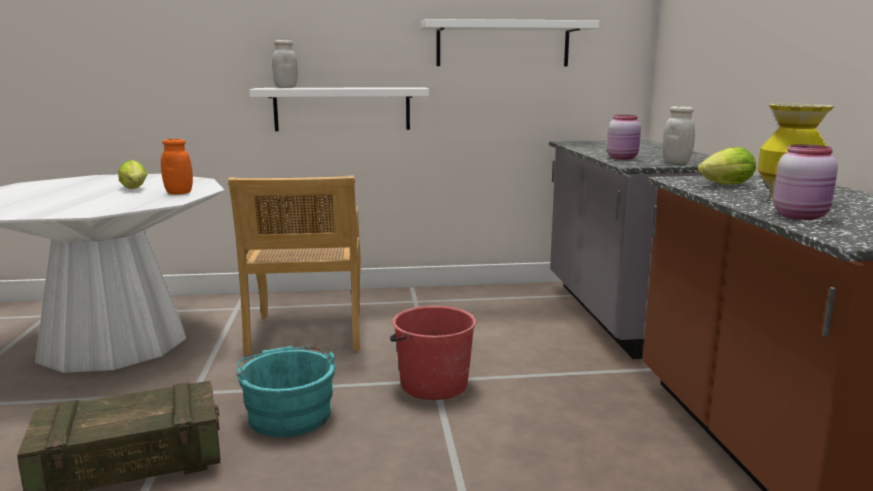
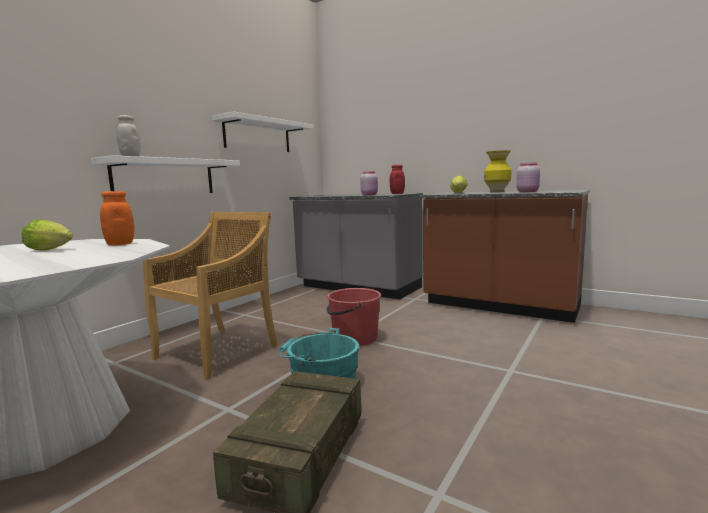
camera: 50 degrees left, 5 degrees down
(306, 333) = (218, 351): beige chair -> beige chair turned 90 degrees counterclockwise
(676, 162) = (397, 193): white jar -> red jar

